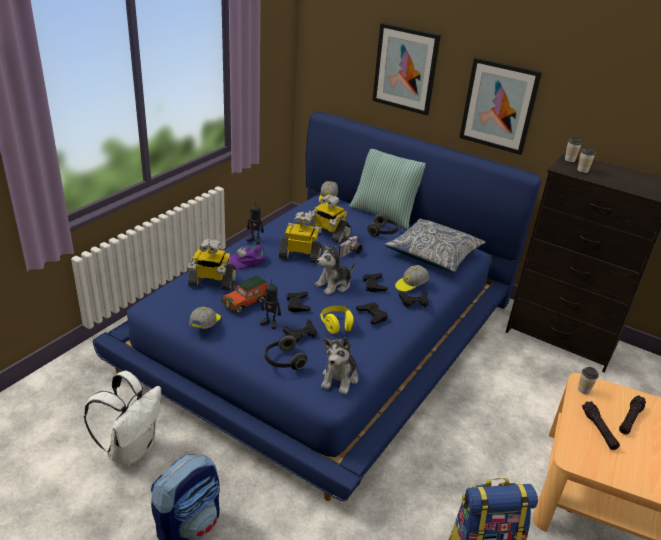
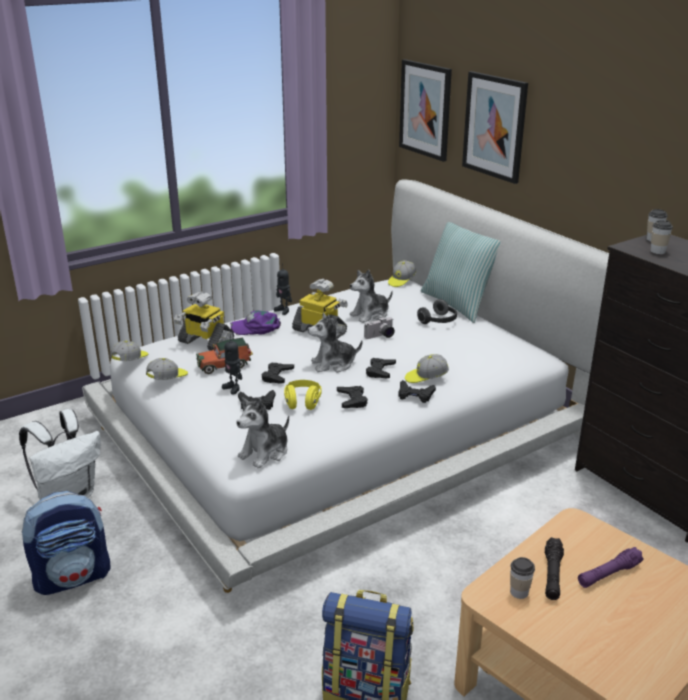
camera: 25 degrees right, 5 degrees down
(156, 311) = (130, 360): none -> cap
(283, 361) = (217, 425): headphones -> none
(325, 331) = (344, 428): blue bed -> white bed
(328, 234) = (370, 315): toy robot -> plush toy
(433, 254) = (484, 351): pillow -> none
(499, 106) = (590, 171): picture -> picture (425, 109)
(583, 390) = (570, 529): cup -> cup (519, 592)
(630, 419) = (608, 574): black flashlight -> purple flashlight

